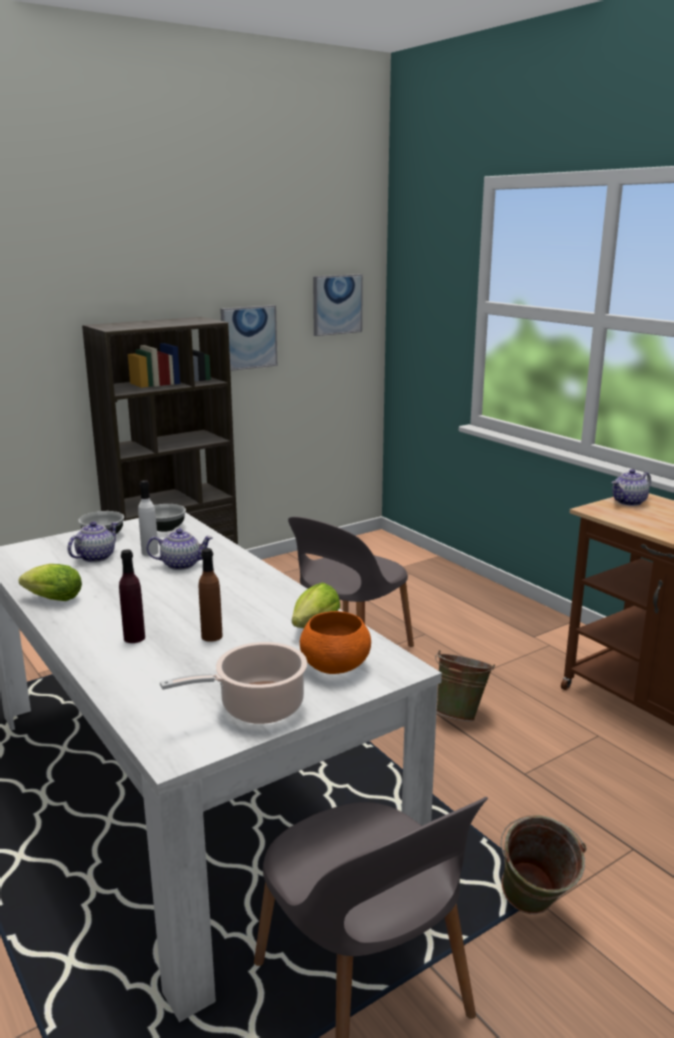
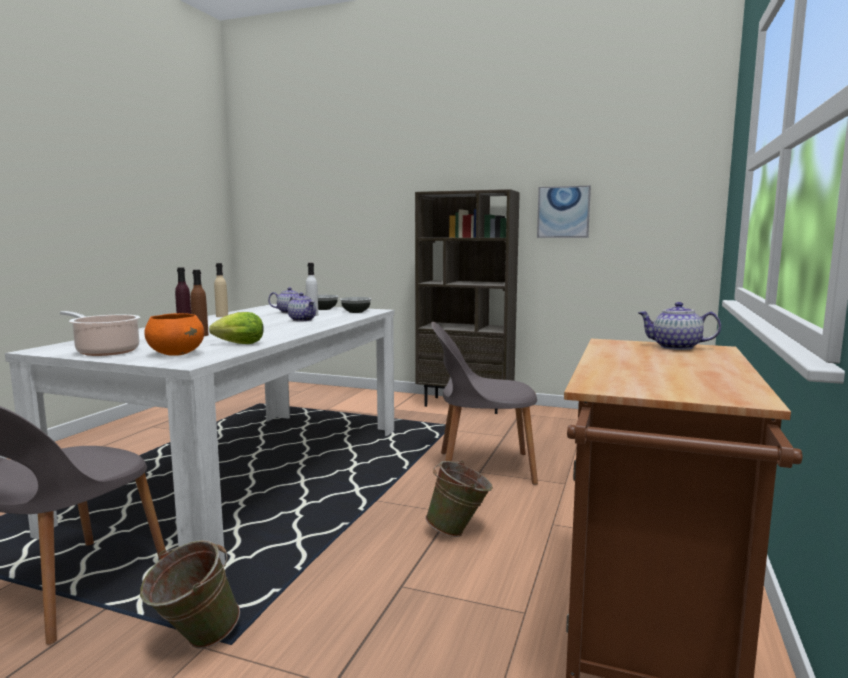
camera: 55 degrees right, 10 degrees down
(51, 599) = (222, 316): lettuce -> beige bottle
(337, 304) = (662, 187): picture -> none

